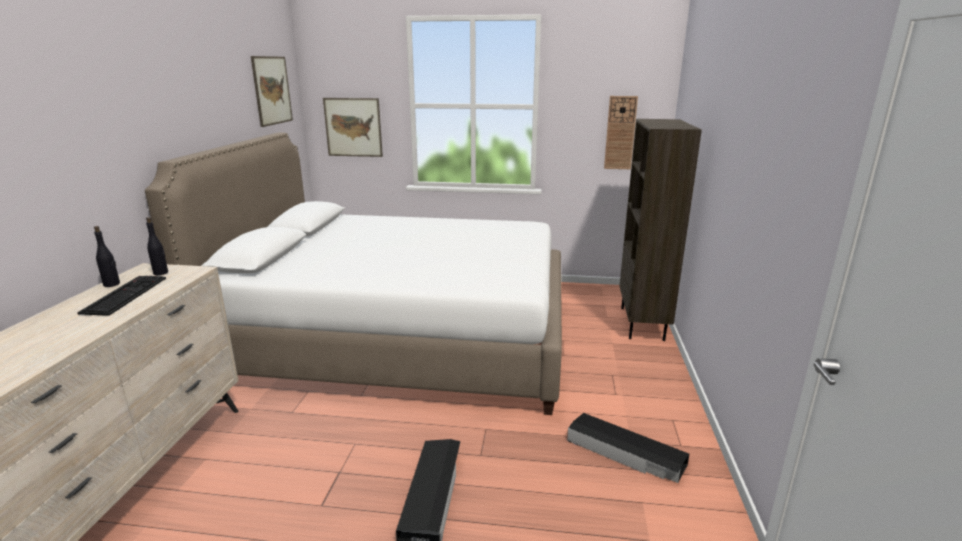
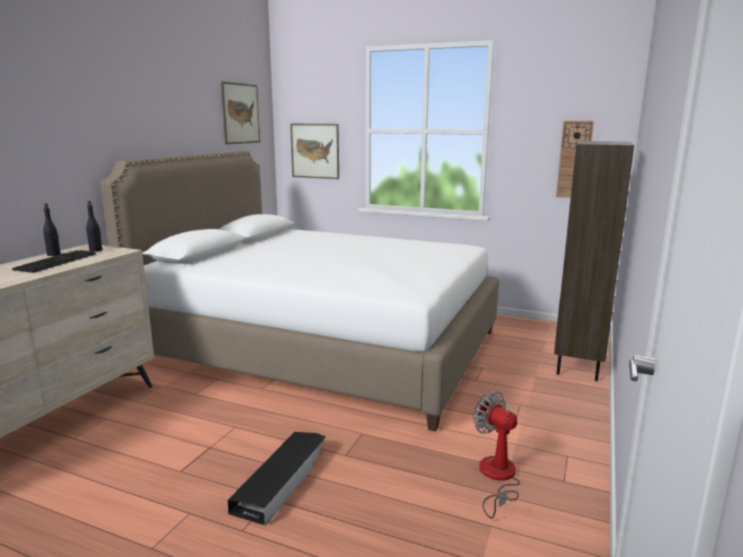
camera: 15 degrees right, 5 degrees down
(625, 453) = (497, 478): black storage box -> fan

